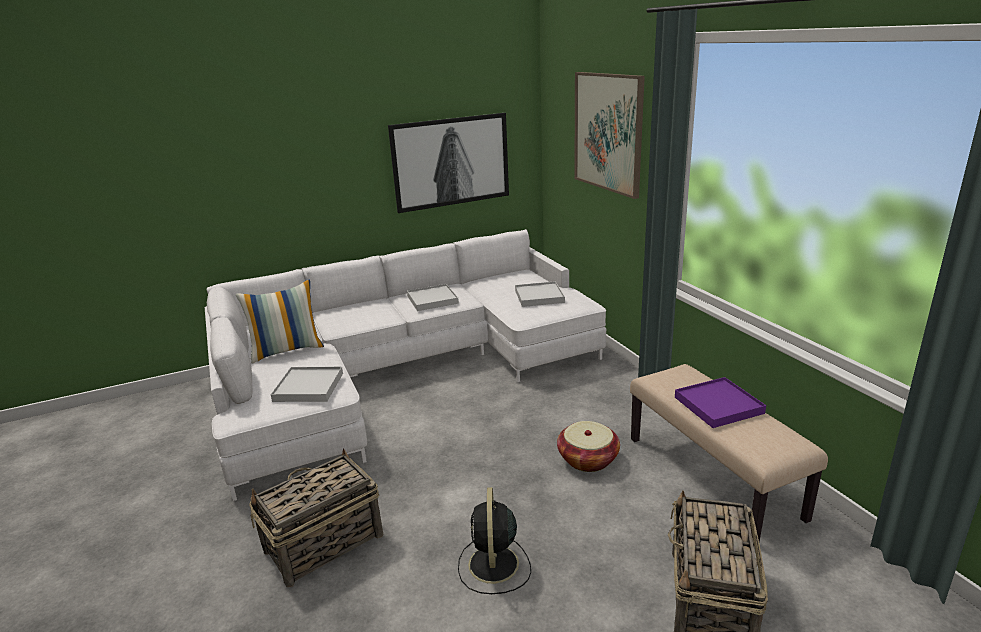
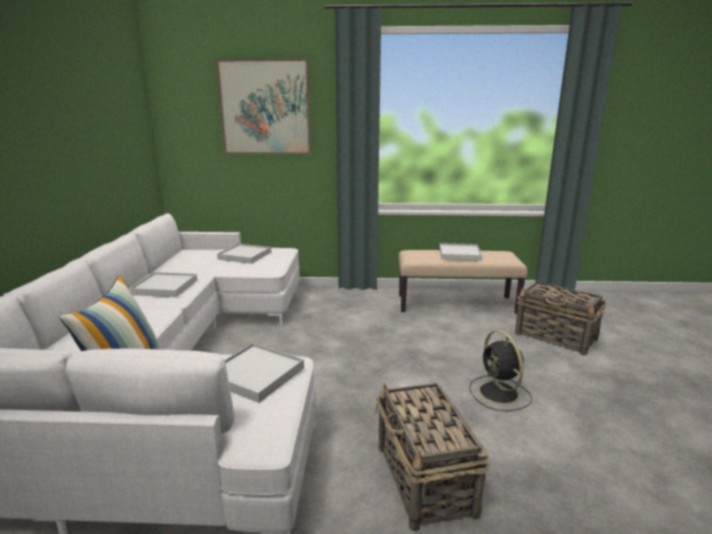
camera: 65 degrees left, 5 degrees down
(451, 161) = (104, 145): picture -> none
(493, 566) = (499, 394): black fan -> black fan turned 45 degrees clockwise
(588, 459) = (409, 330): basket -> none
(718, 405) = (459, 254): purple tray -> white tray

